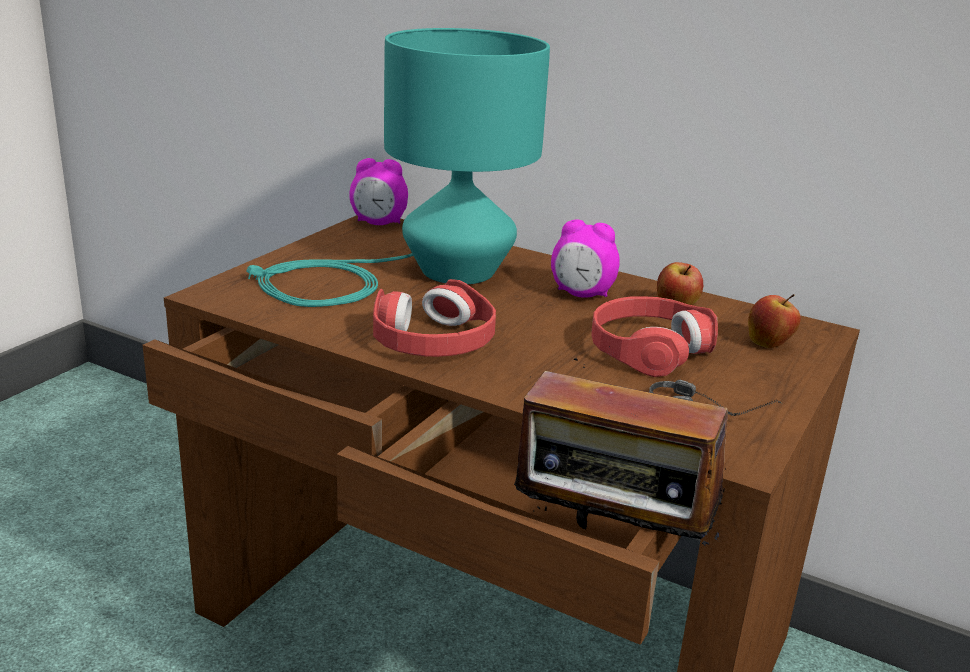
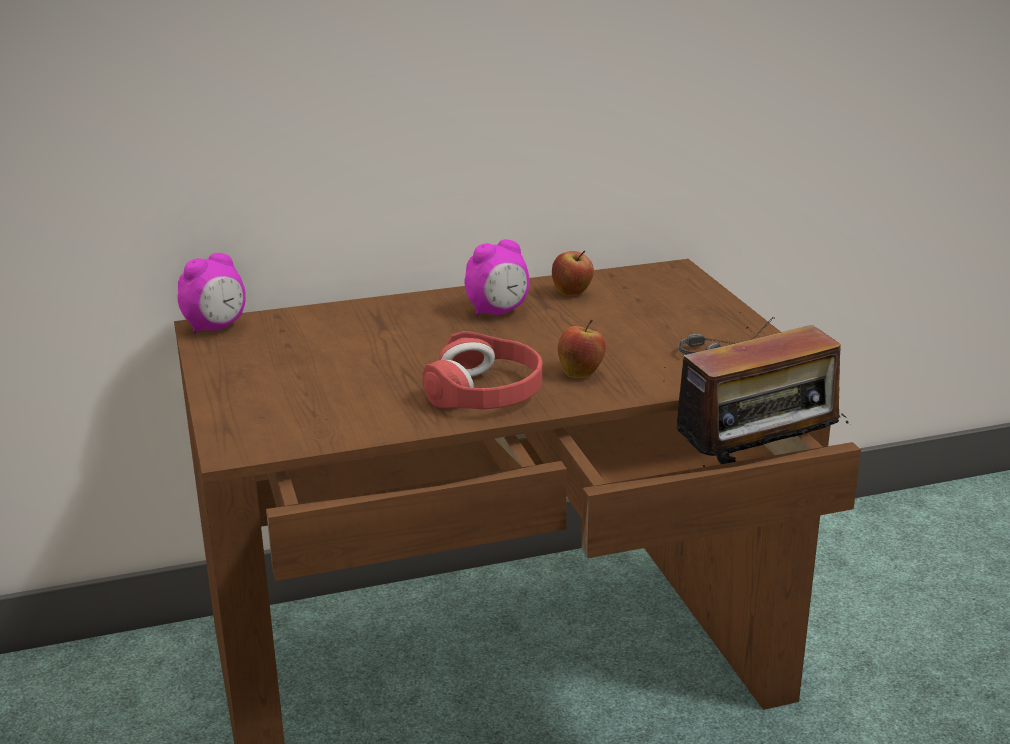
camera: 45 degrees left, 0 degrees up
(404, 275) = (347, 358): turquoise table lamp -> none
(648, 349) = (616, 328): red headphones -> none
(769, 344) = (667, 291): apple -> apple (581, 373)

